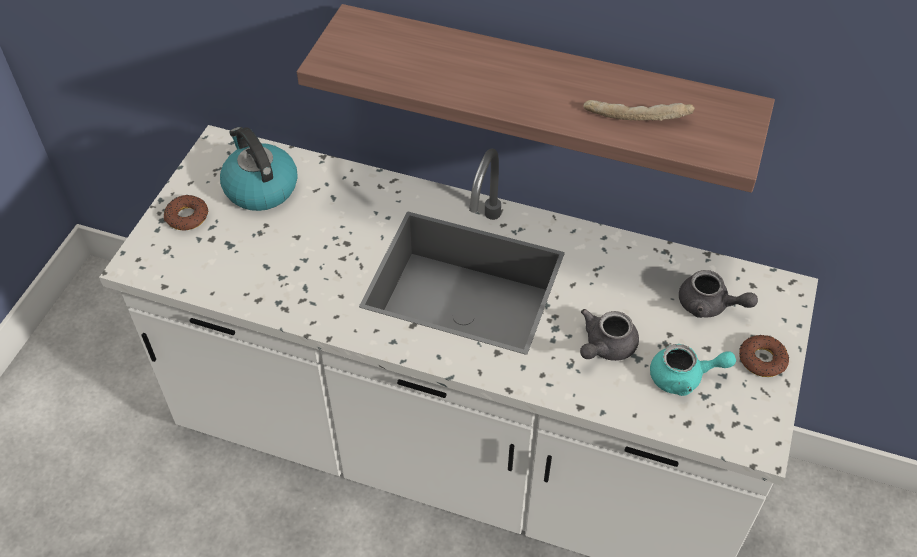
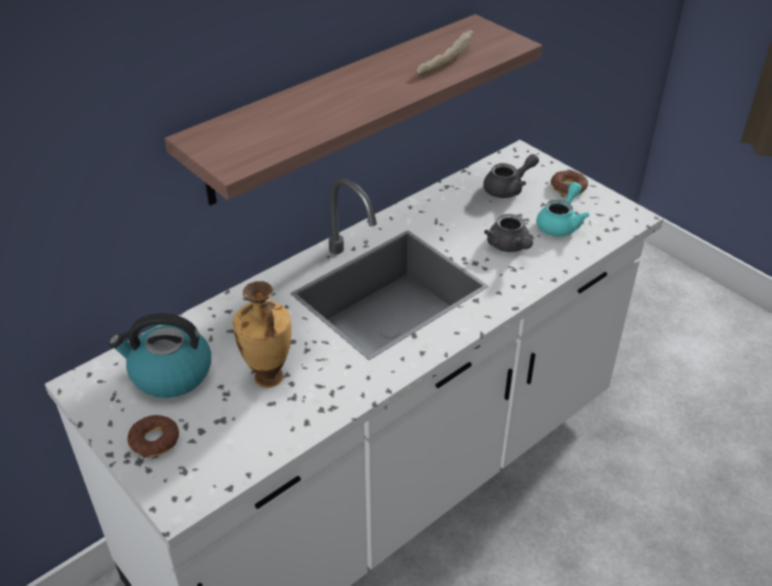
camera: 60 degrees left, 10 degrees down
(292, 250) = (268, 379): none -> vase

